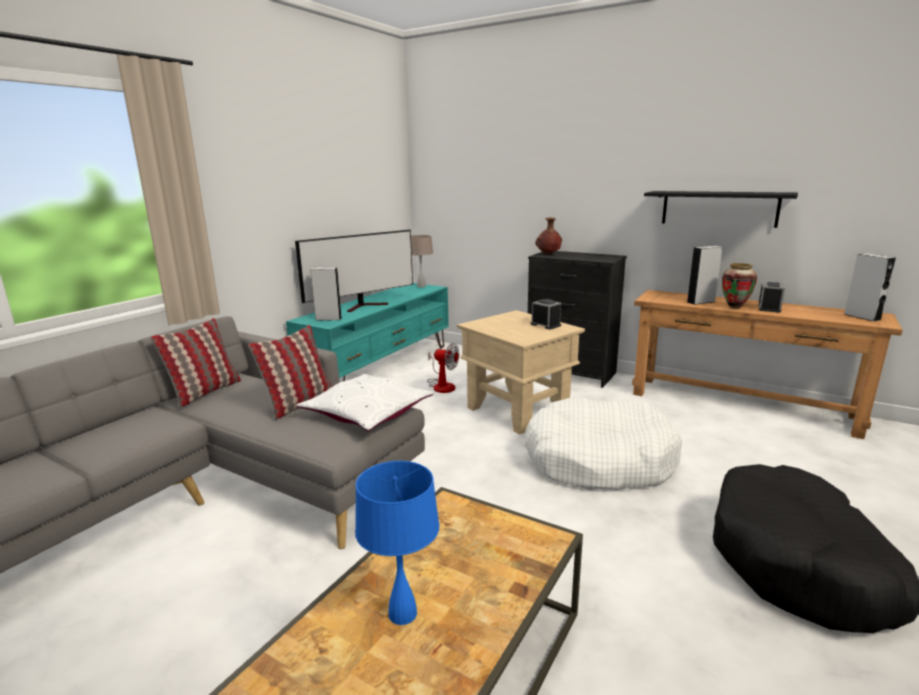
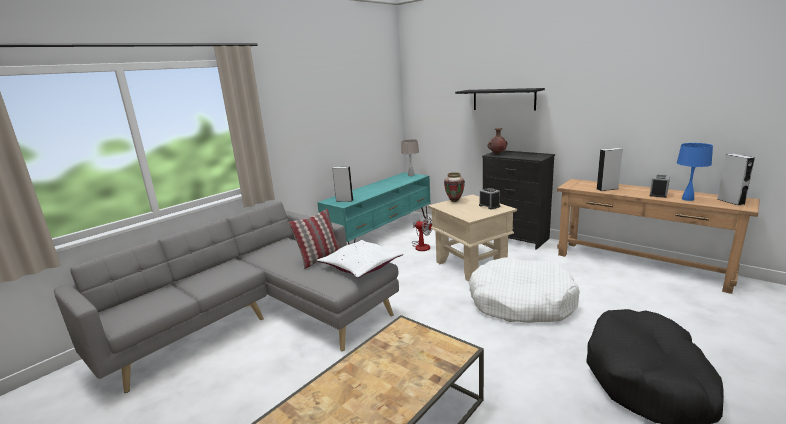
camera: 10 degrees right, 0 degrees up
(205, 392) = (264, 250): pillow -> none
(365, 306) = (370, 191): television -> none
(402, 614) = (364, 387): blue table lamp -> blue table lamp (687, 199)
(719, 208) = (622, 119): black shelf -> black shelf (503, 99)
(735, 307) = (632, 193): vase -> vase (454, 201)

